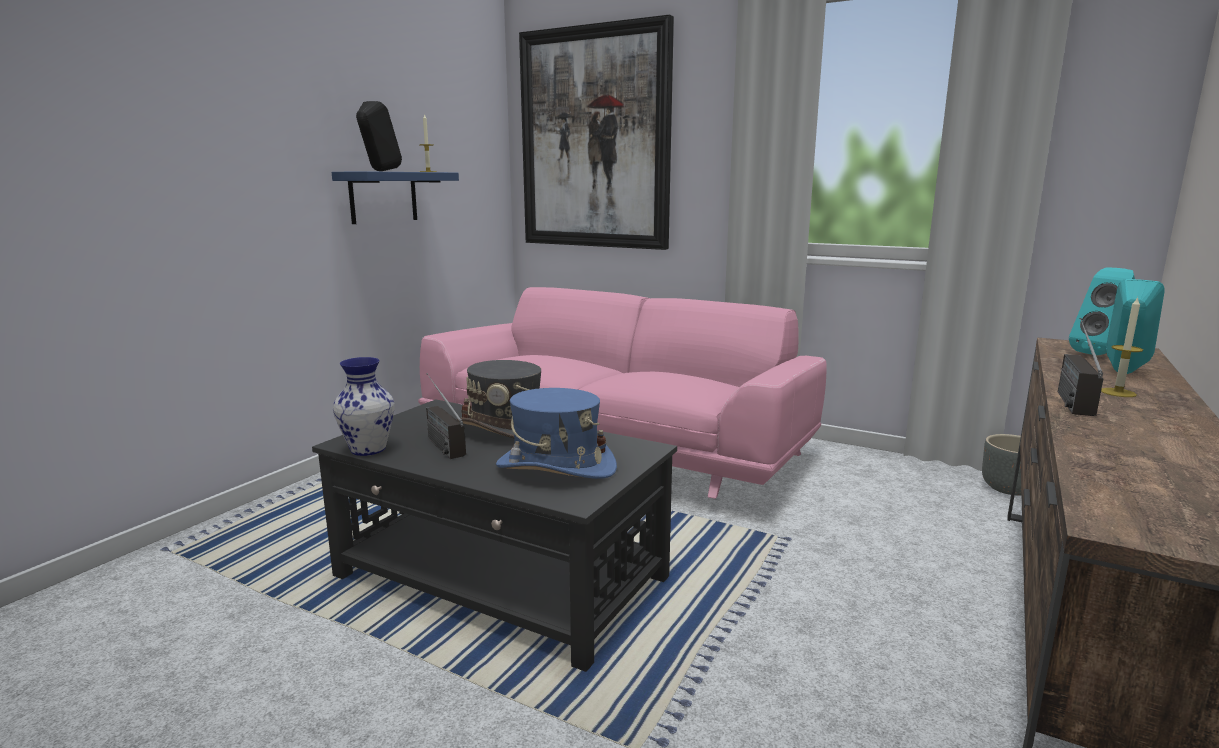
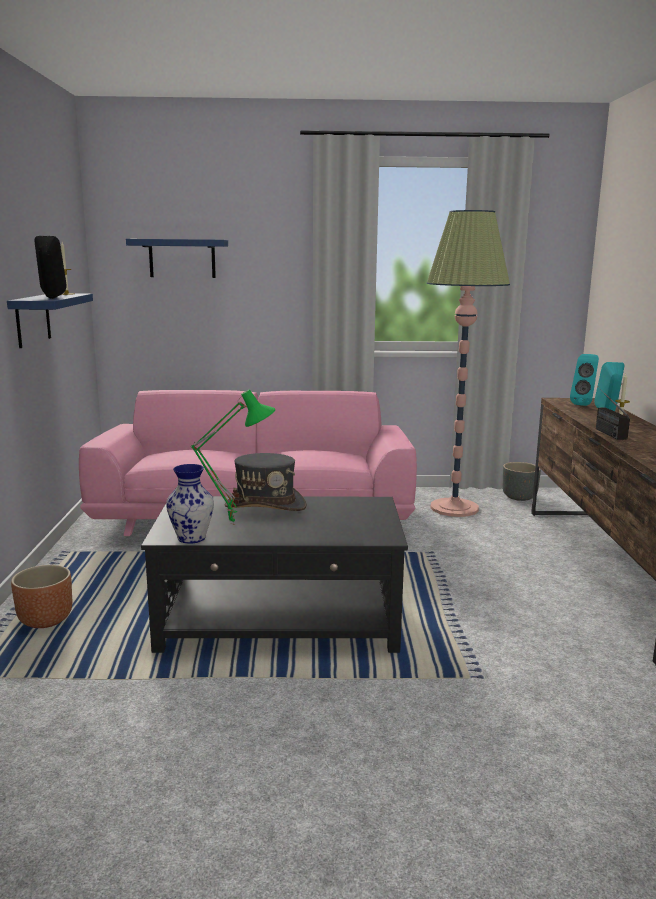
camera: 30 degrees left, 0 degrees up
(297, 511) = (45, 620): none -> brown planter
(438, 442) = (234, 523): radio -> green table lamp
(555, 467) = (342, 523): blue hat -> none
(595, 139) = (182, 258): picture -> blue shelf
(887, 484) = (454, 508): none -> floor lamp

